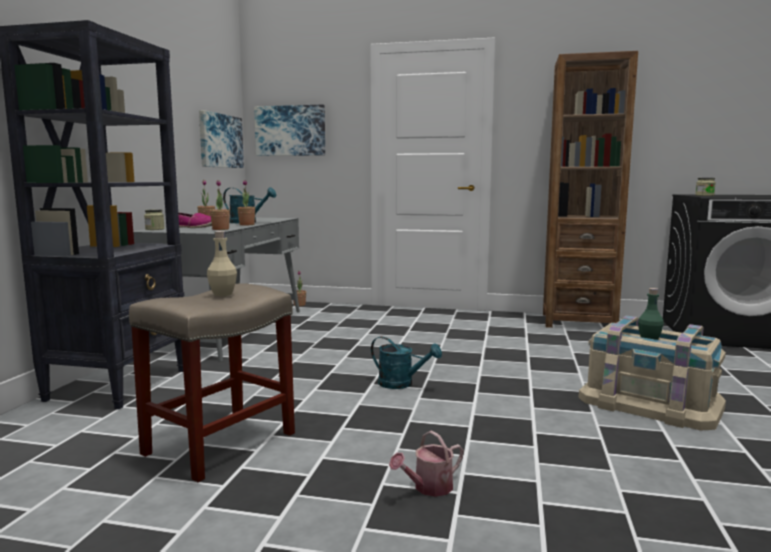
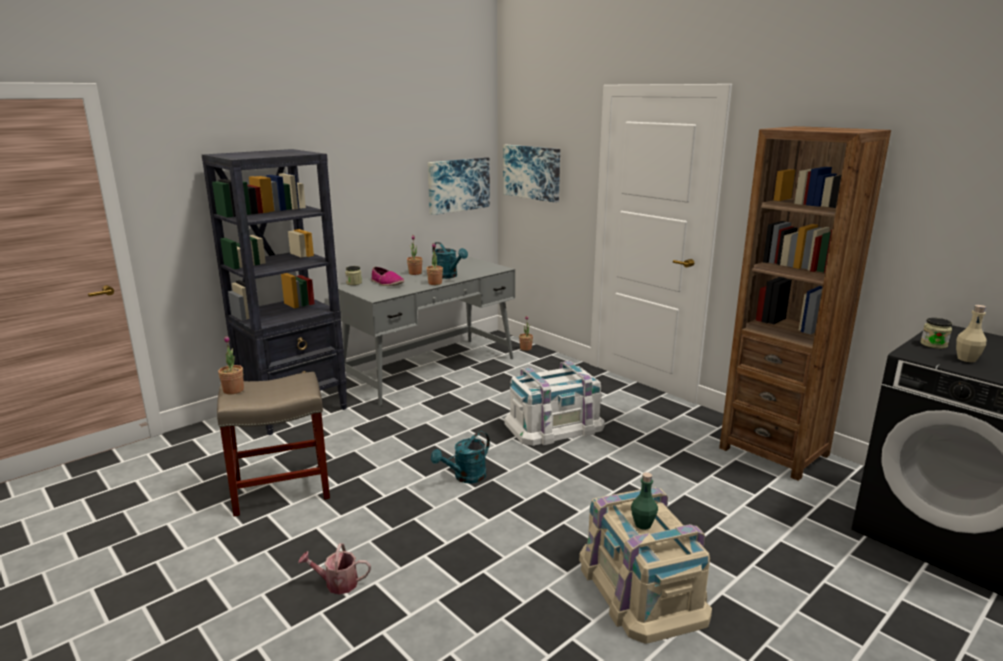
camera: 35 degrees right, 10 degrees up
(220, 229) = (394, 292): potted plant -> potted plant (233, 390)
(223, 294) = (275, 388): beige bottle -> beige bottle (966, 359)
(402, 384) = (465, 477): turquoise watering can -> turquoise watering can turned 75 degrees clockwise
(412, 339) = (554, 425): none -> white storage box

